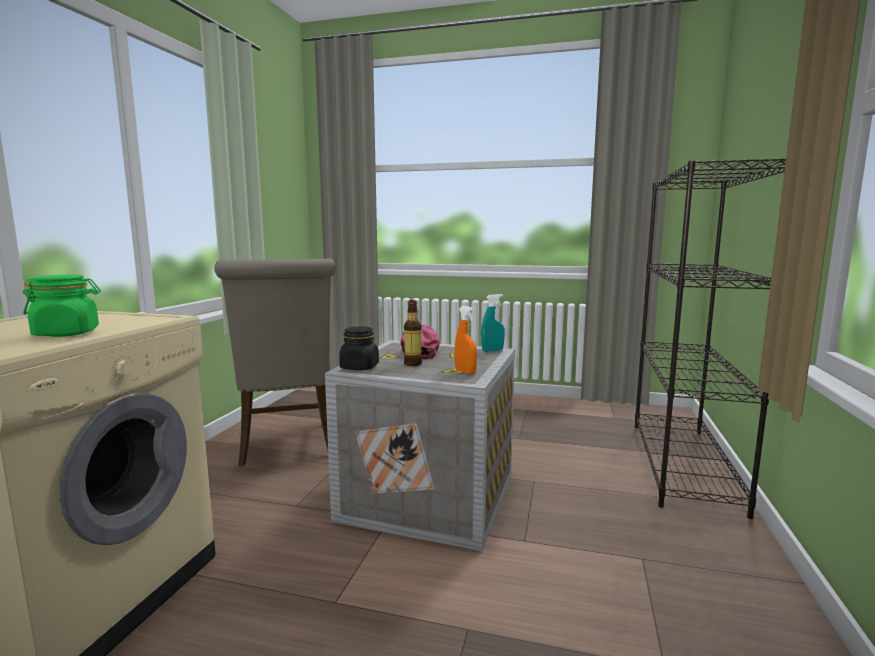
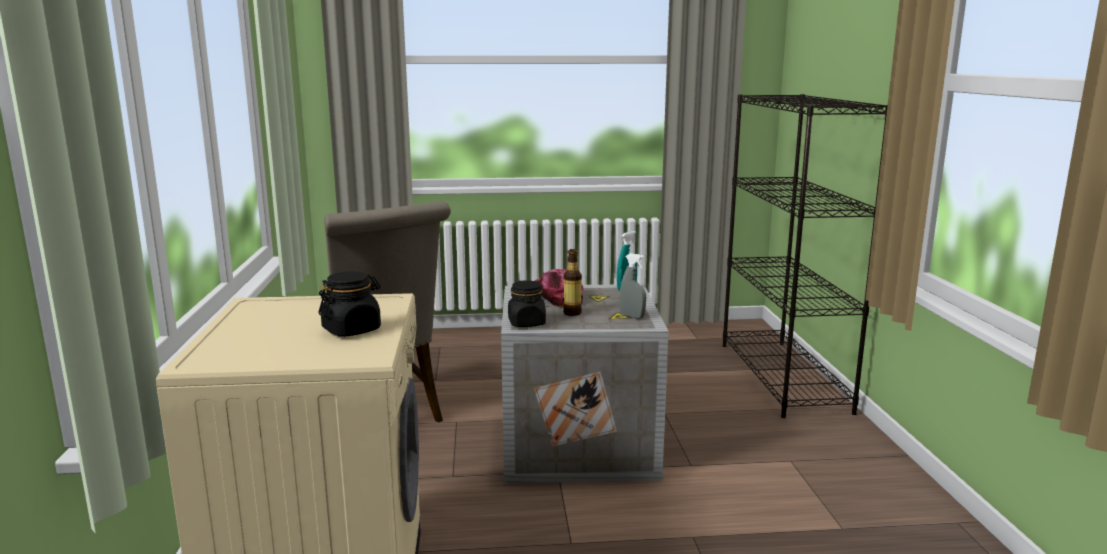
camera: 20 degrees left, 5 degrees up
(67, 333) = (352, 330): green jar -> black jar
(465, 372) = (632, 316): orange spray bottle -> grey spray bottle

